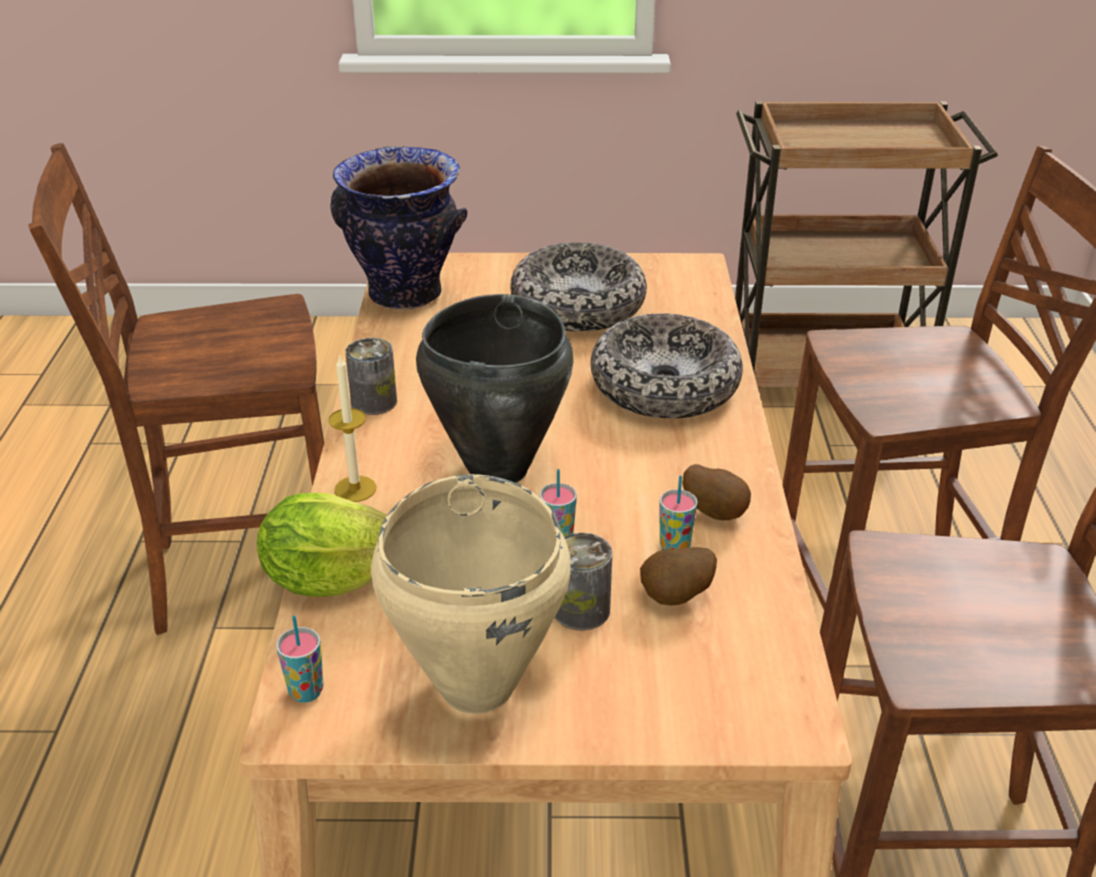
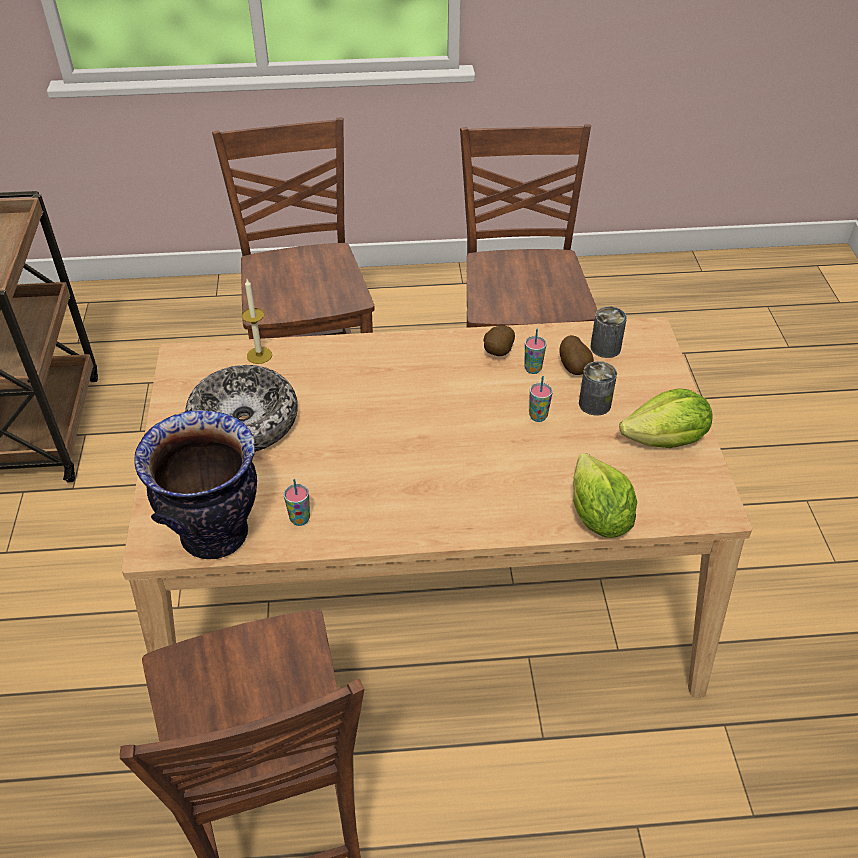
camera: 95 degrees left, 10 degrees up
(306, 692) = (694, 510): cup -> cup (300, 519)
(355, 489) = (505, 521): candle -> candle (259, 355)
(374, 402) = (393, 528): can -> can (605, 348)
(475, 687) = (666, 441): beige cooking pot -> lettuce
(496, 469) = (470, 450): black cooking pot -> none
(664, 386) = (361, 374): bowl -> none

